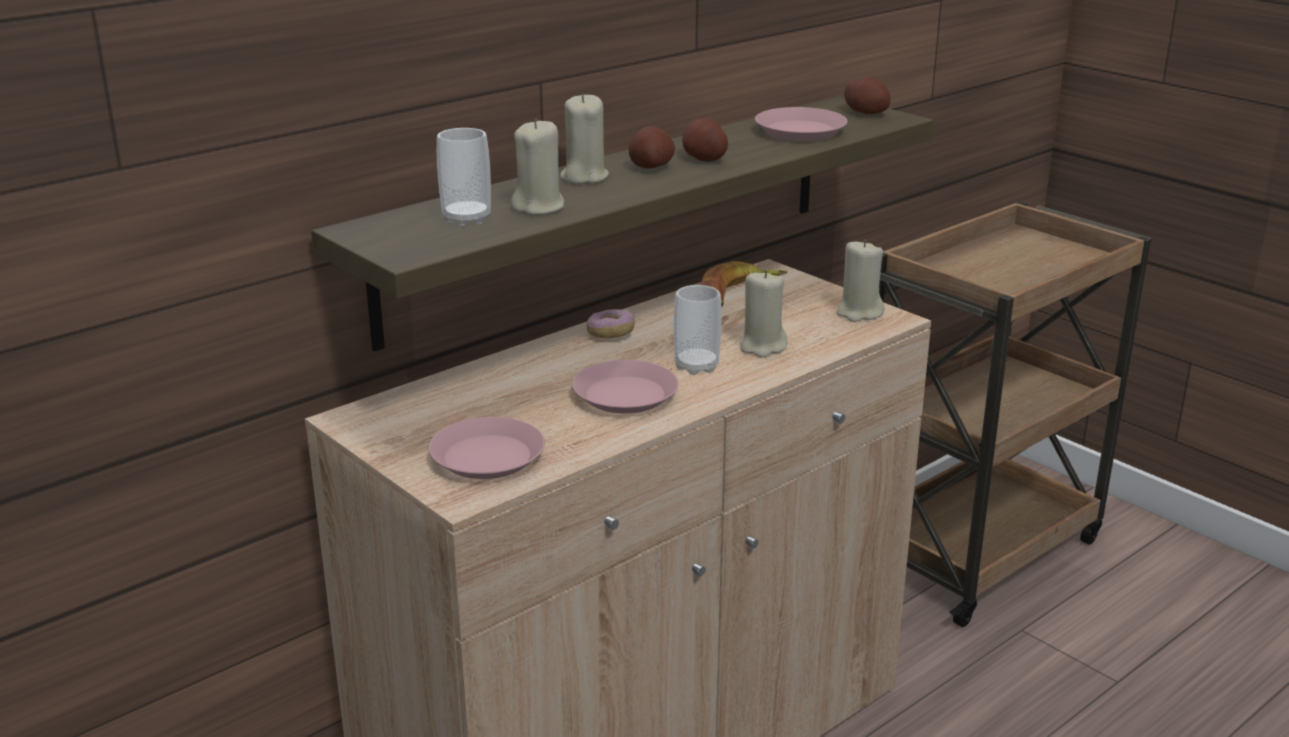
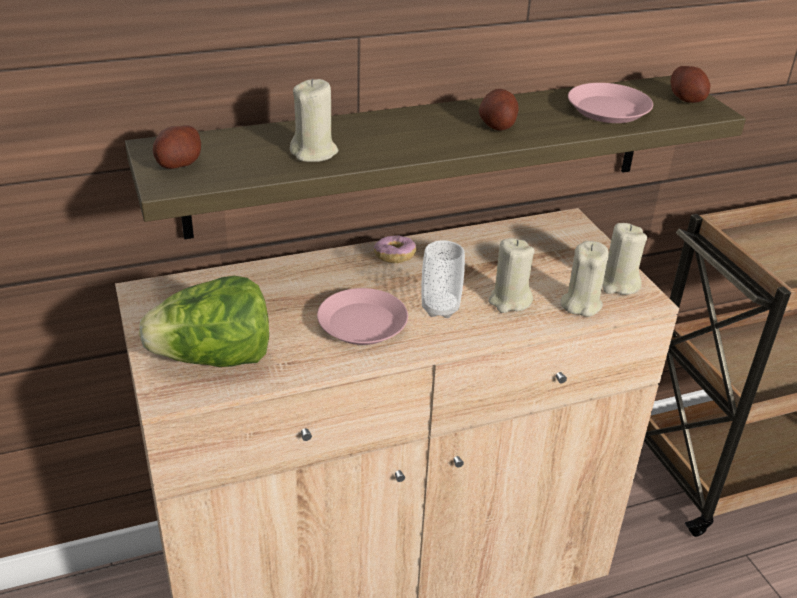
camera: 20 degrees right, 10 degrees up
(466, 219) = (247, 154): cup -> none
(488, 457) = (214, 359): pink plate -> lettuce
(584, 177) = (379, 126): beige candle -> beige candle (581, 304)
(651, 166) = (445, 126): potato -> potato (179, 164)
(738, 293) = (527, 239): banana -> none

